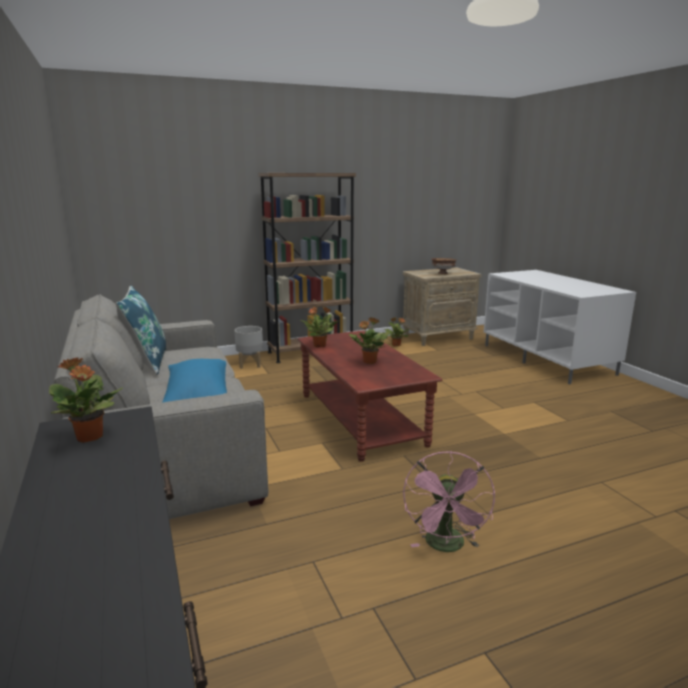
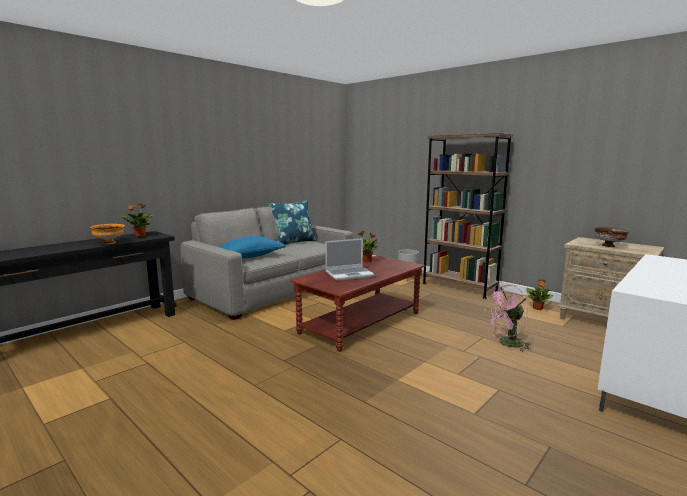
camera: 65 degrees right, 5 degrees down
(134, 470) = (109, 243): none -> orange bowl
(369, 362) = (349, 274): potted plant -> laptop
(446, 546) = (207, 375): pink fan -> pink fan (507, 344)

